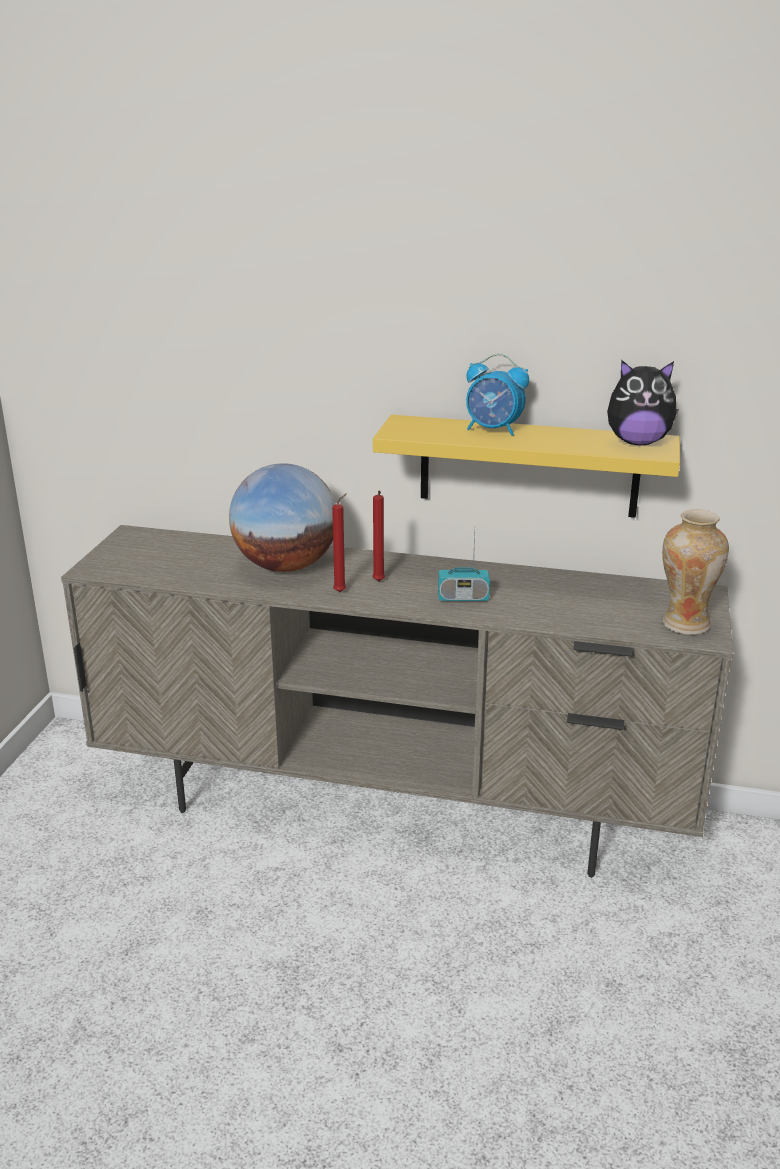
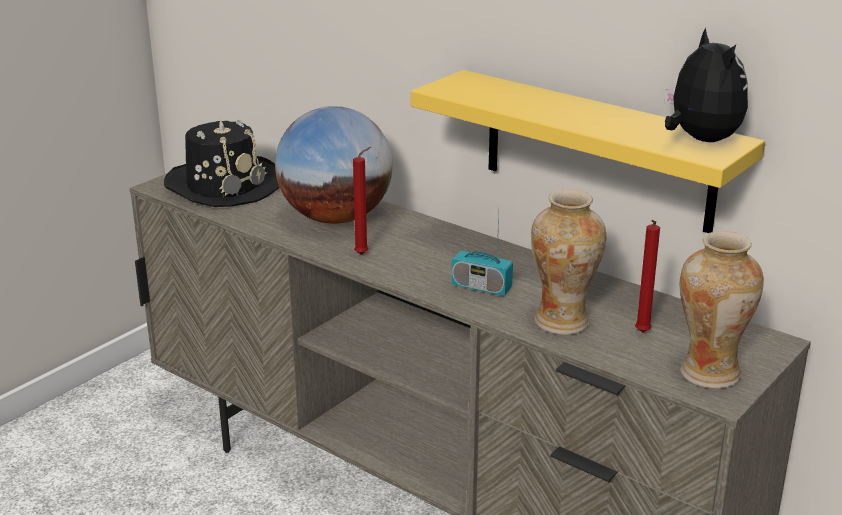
camera: 25 degrees right, 0 degrees up
(152, 557) = (223, 185): none -> black hat
(378, 582) = (410, 252): red candle -> red candle (641, 333)
(493, 430) = (549, 101): alarm clock -> none
(549, 611) = (562, 322): none -> vase
(638, 442) = (700, 140): plush toy -> plush toy turned 135 degrees counterclockwise

